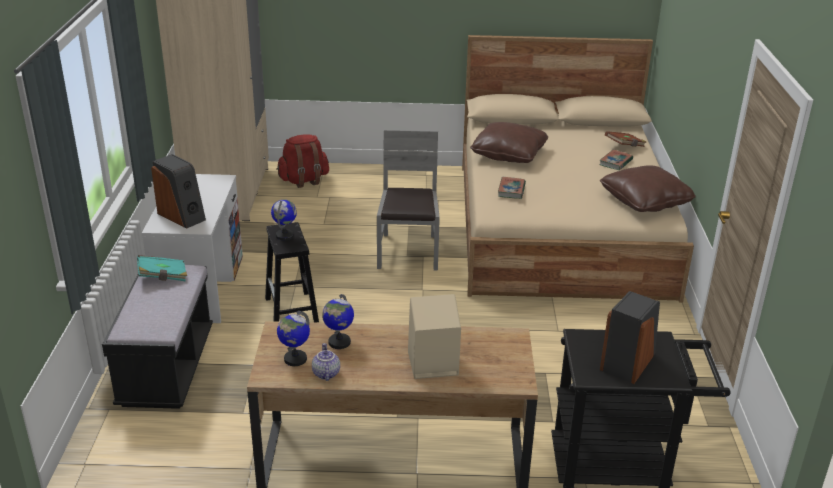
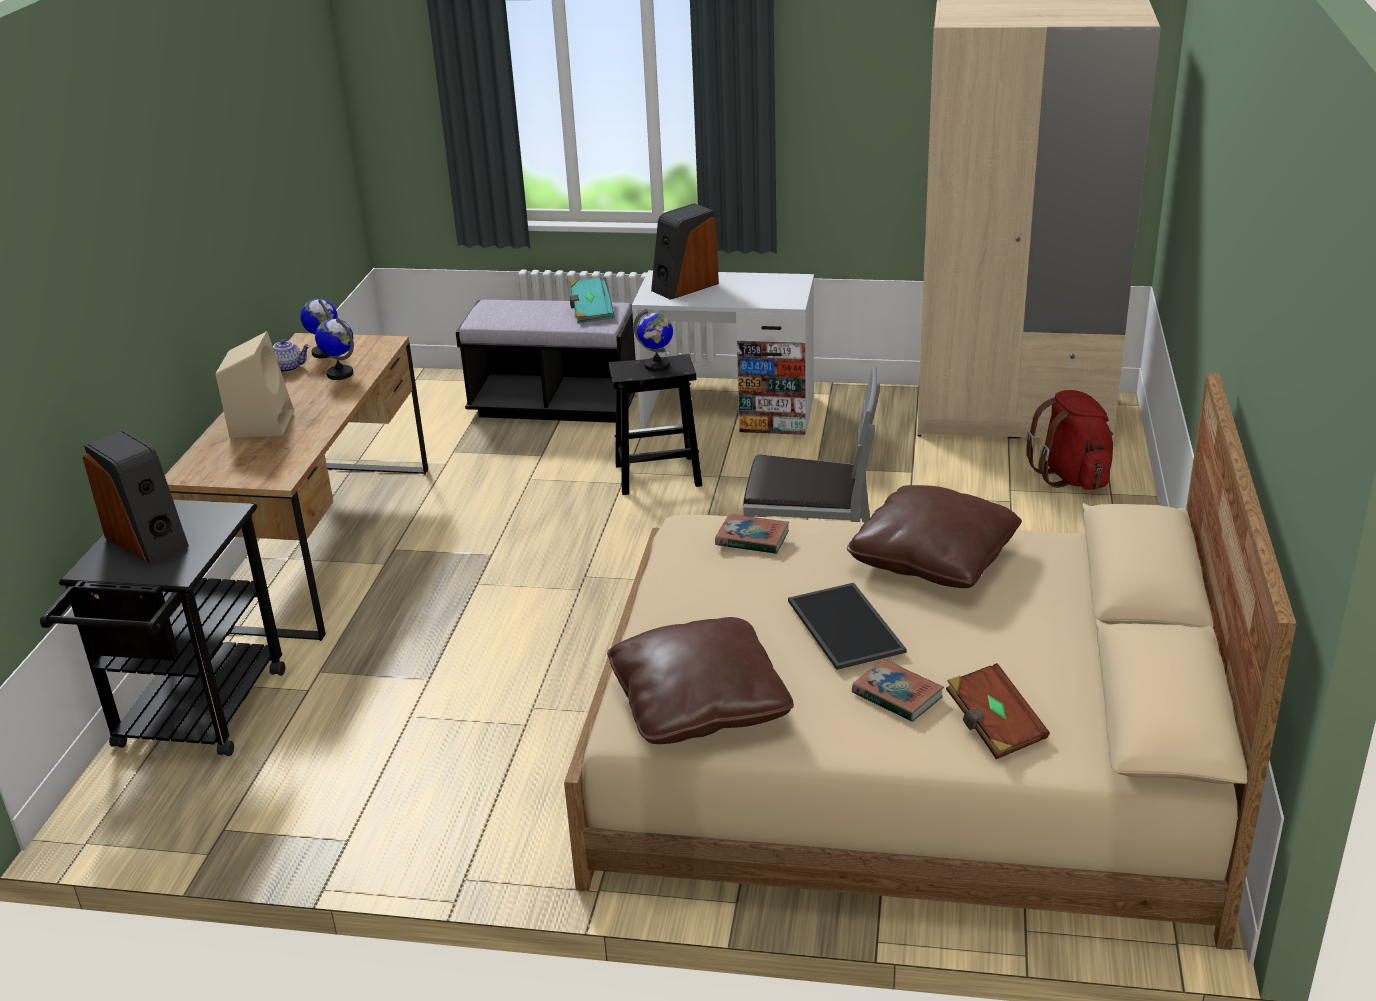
camera: 100 degrees right, 0 degrees up
(574, 170) = (848, 626): none -> tray

